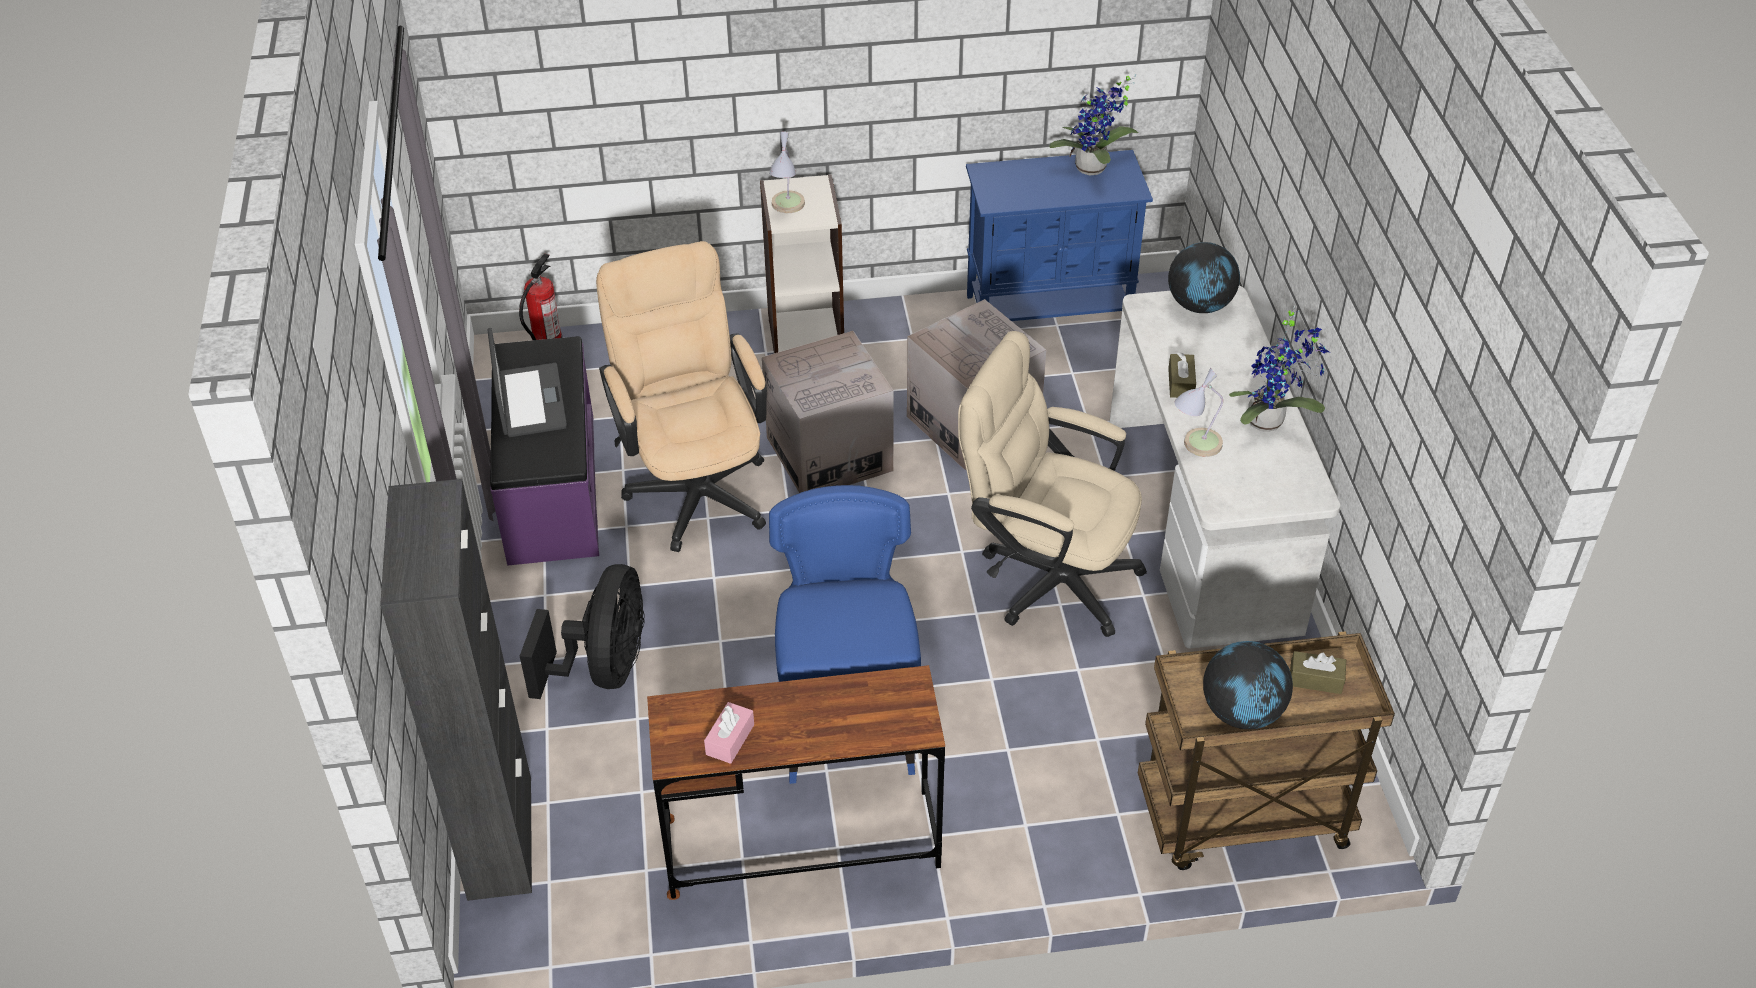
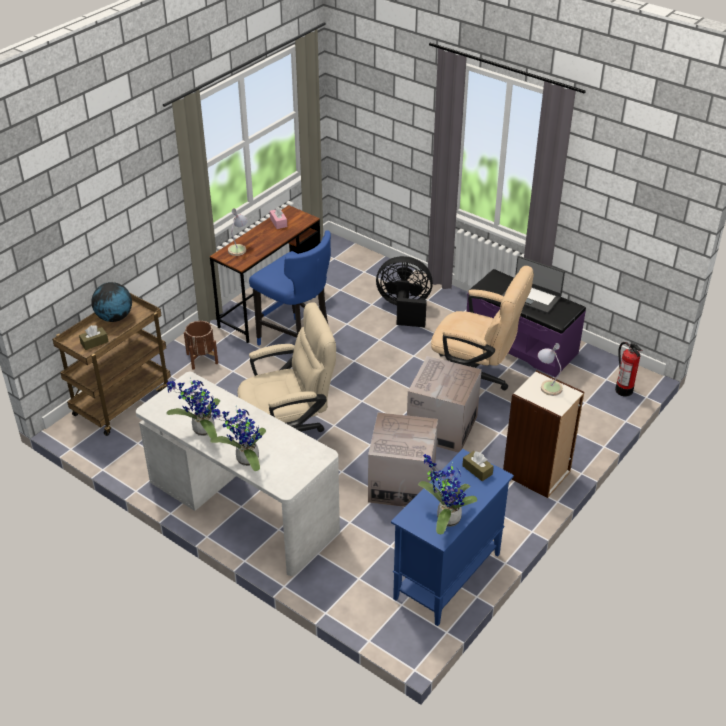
camera: 135 degrees right, 5 degrees down
(500, 838) = (364, 257): black cabinet -> none
(604, 668) = (404, 309): black fan -> black fan turned 135 degrees clockwise
(1032, 813) = (202, 358): none -> brown planter
(1181, 383) = (261, 424): brown tissue box -> brown tissue box (477, 470)
(1195, 445) = (225, 399): table lamp -> table lamp (239, 248)
(1200, 305) = (295, 472): globe -> none
(1247, 353) = (244, 460): none -> potted plant

